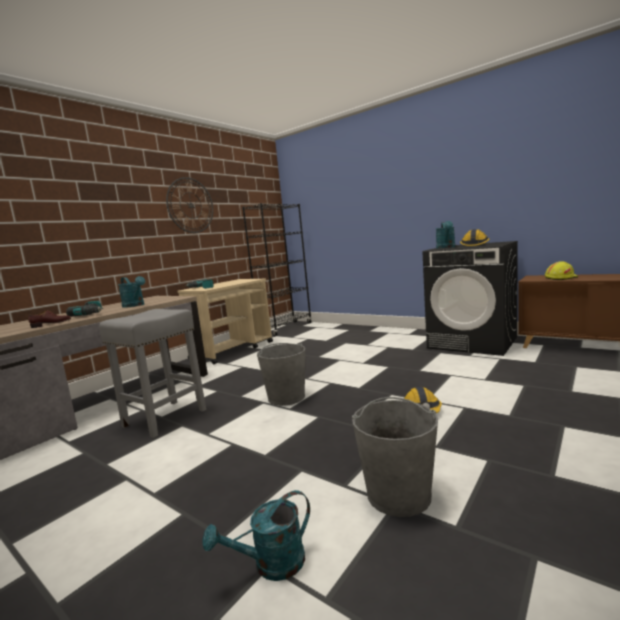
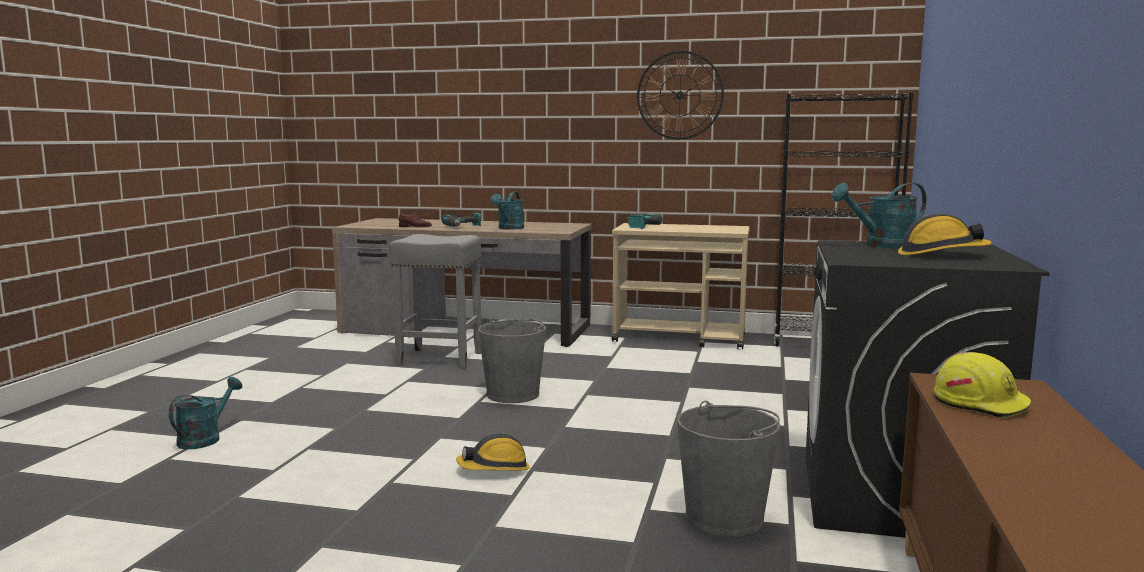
camera: 65 degrees right, 0 degrees up
(271, 565) = (205, 438): turquoise watering can -> turquoise watering can turned 75 degrees clockwise
(398, 494) = (291, 470): grey bucket -> grey bucket (725, 518)

